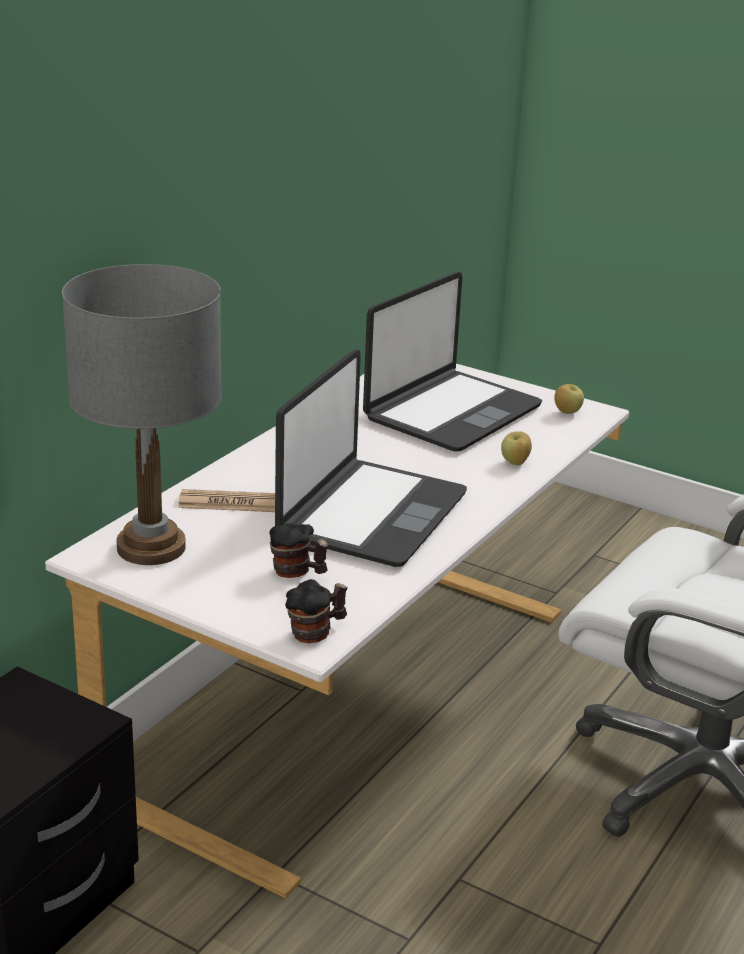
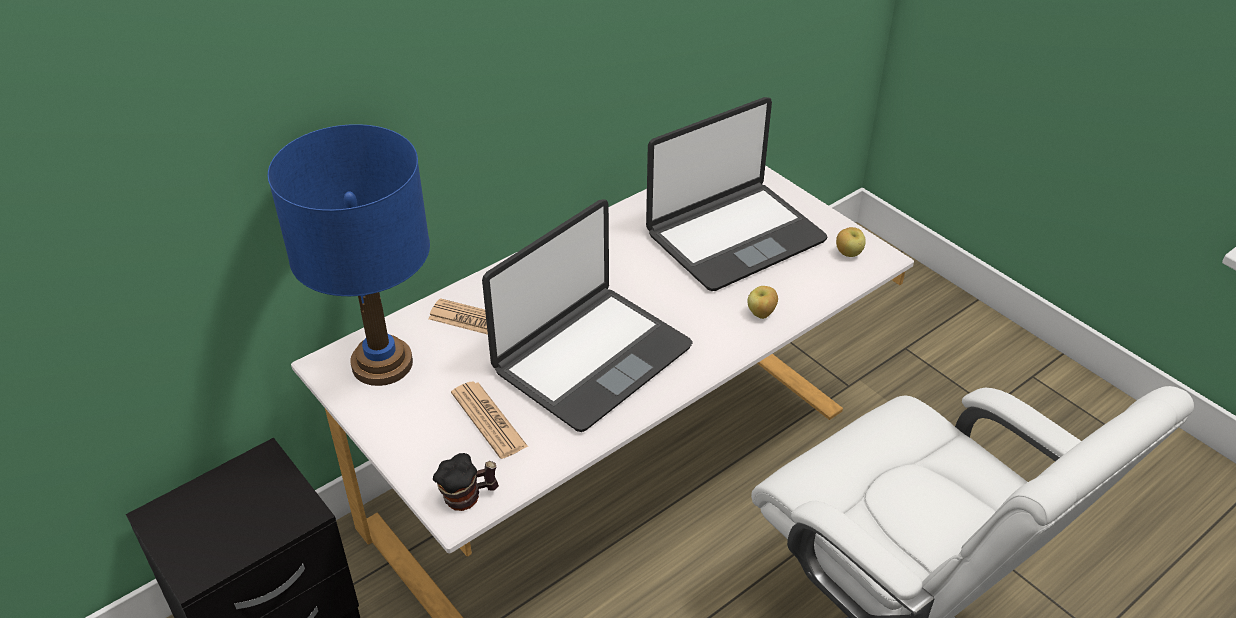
camera: 20 degrees right, 15 degrees up
(151, 547) = (382, 363): grey table lamp -> blue table lamp
(297, 573) = (489, 420): mug -> newspaper

